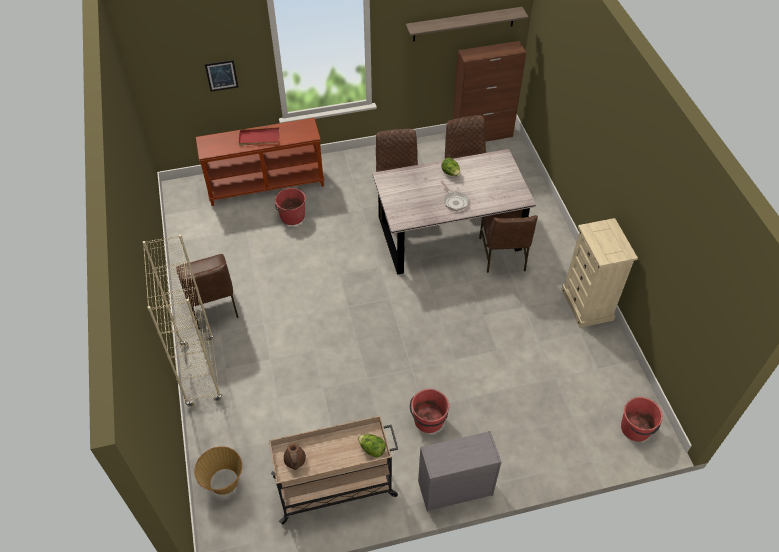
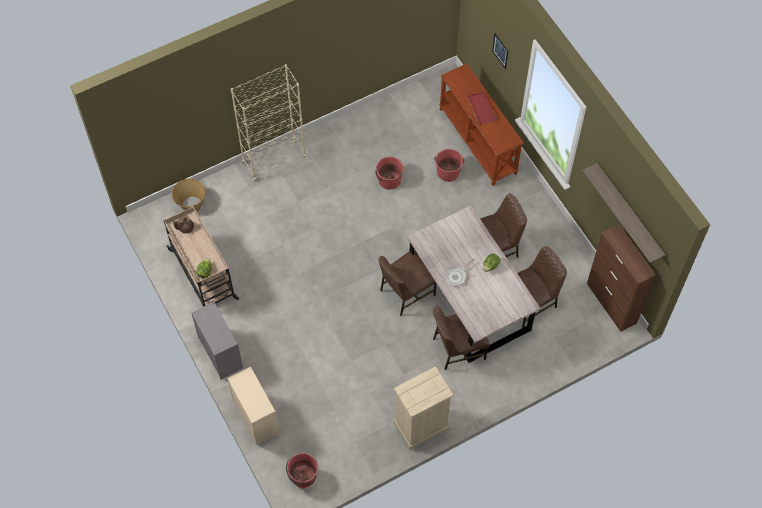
camera: 75 degrees right, 10 degrees up
(213, 306) = (336, 147): brown chair -> brown chair (406, 292)
(428, 420) = (272, 323): red bucket -> red bucket (389, 180)
(551, 464) = (255, 416): none -> beige dresser

